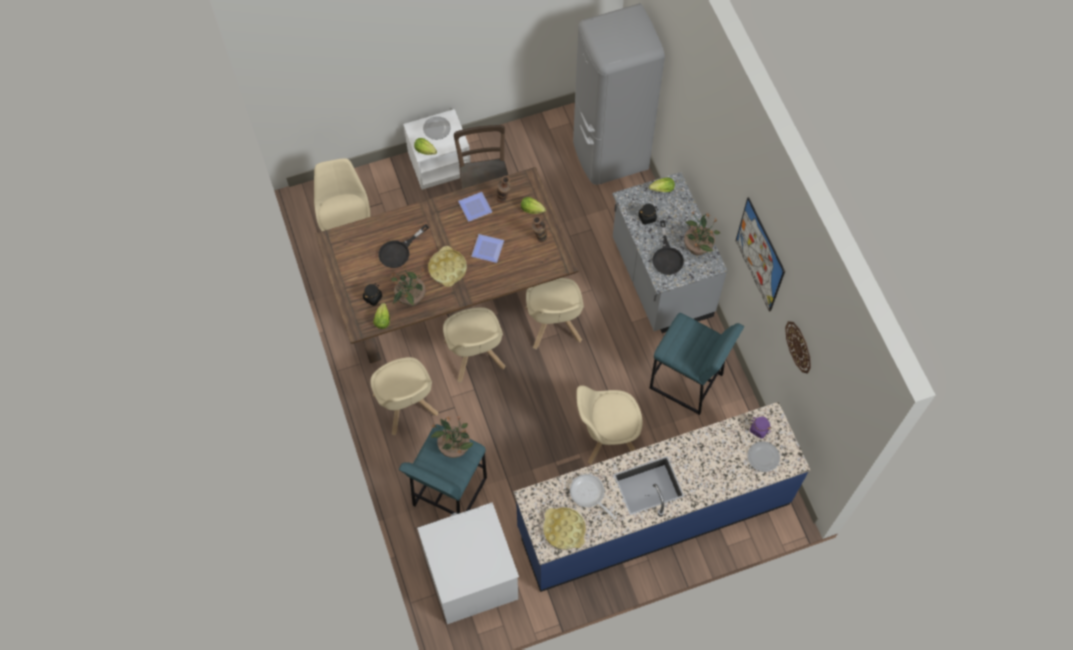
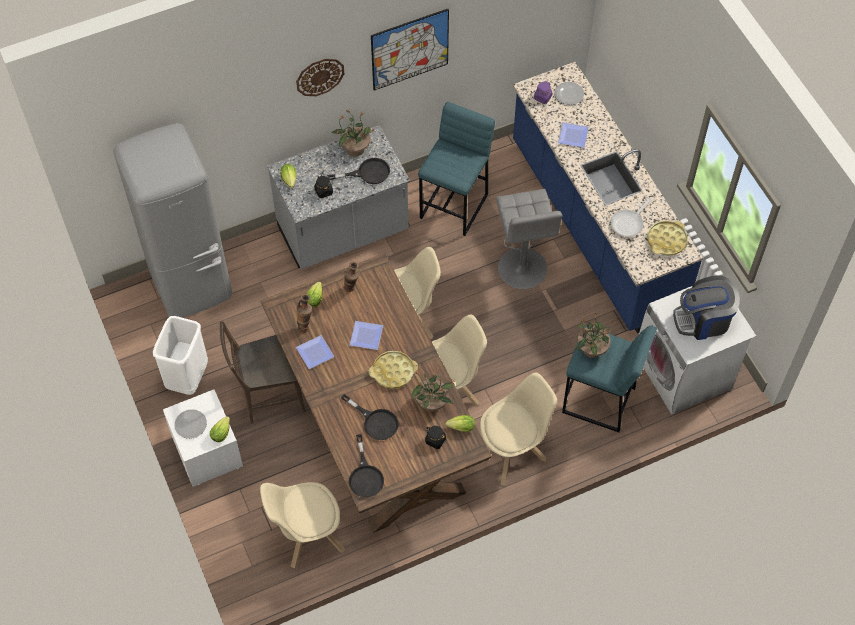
camera: 95 degrees left, 5 degrees down
(347, 240) = (365, 476): none -> black frying pan
(466, 553) = (703, 320): none -> coffee machine
(512, 150) = (188, 378): none -> white trash can
(606, 438) = (522, 268): beige chair -> grey stool
(705, 452) = (572, 136): none -> plate
(799, 346) = (495, 28): wall clock -> wall clock (320, 76)

